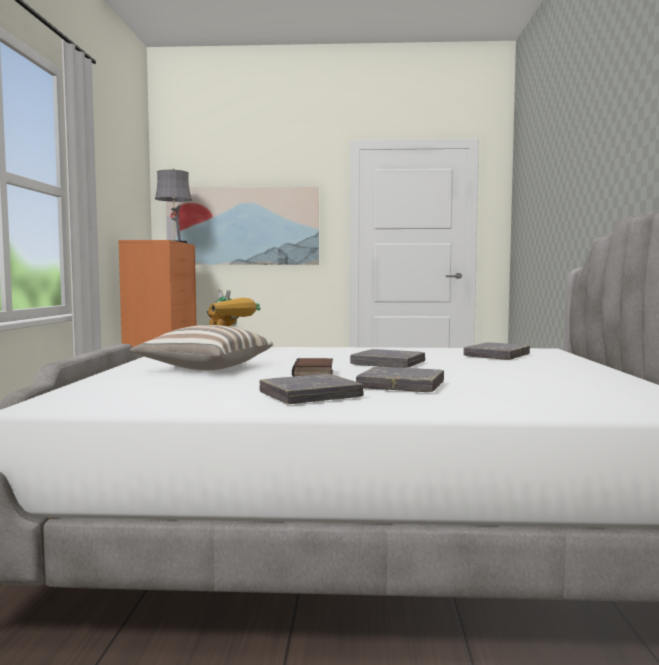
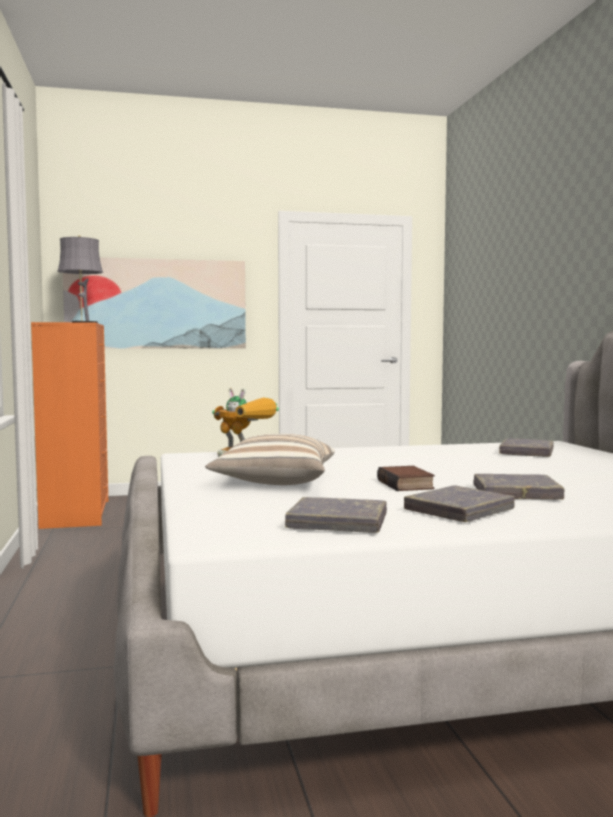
camera: 15 degrees left, 0 degrees up
(388, 364) = (447, 467): grey book -> grey book (337, 523)

